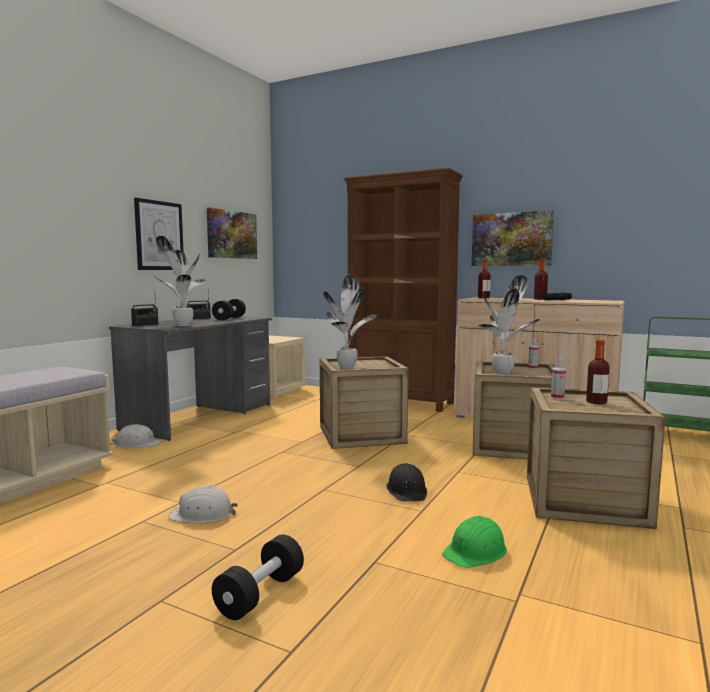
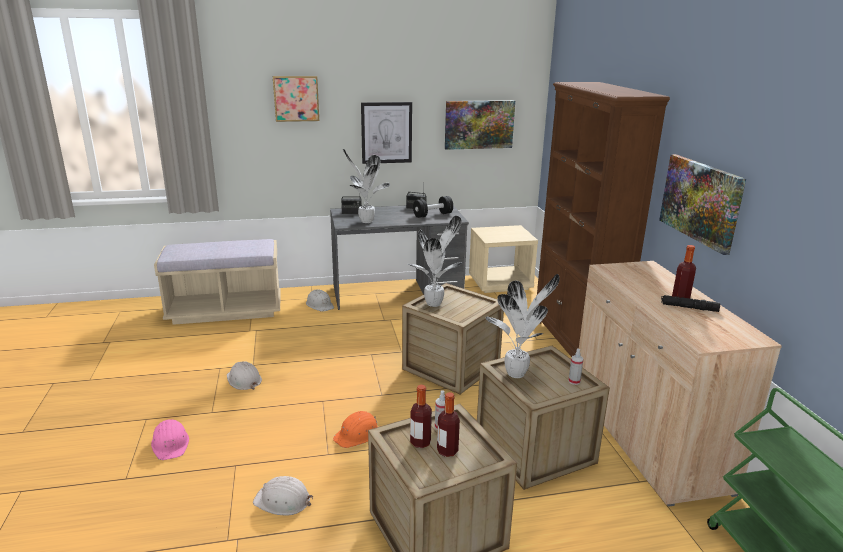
camera: 50 degrees right, 15 degrees up
(64, 181) = (296, 98): none -> picture
(260, 594) = (170, 444): black dumbbell -> pink hard hat
(407, 491) = (357, 434): black hard hat -> orange hard hat
(476, 551) = (283, 501): green hard hat -> white hard hat
(483, 298) = (645, 268): bottle -> bottle (420, 442)

